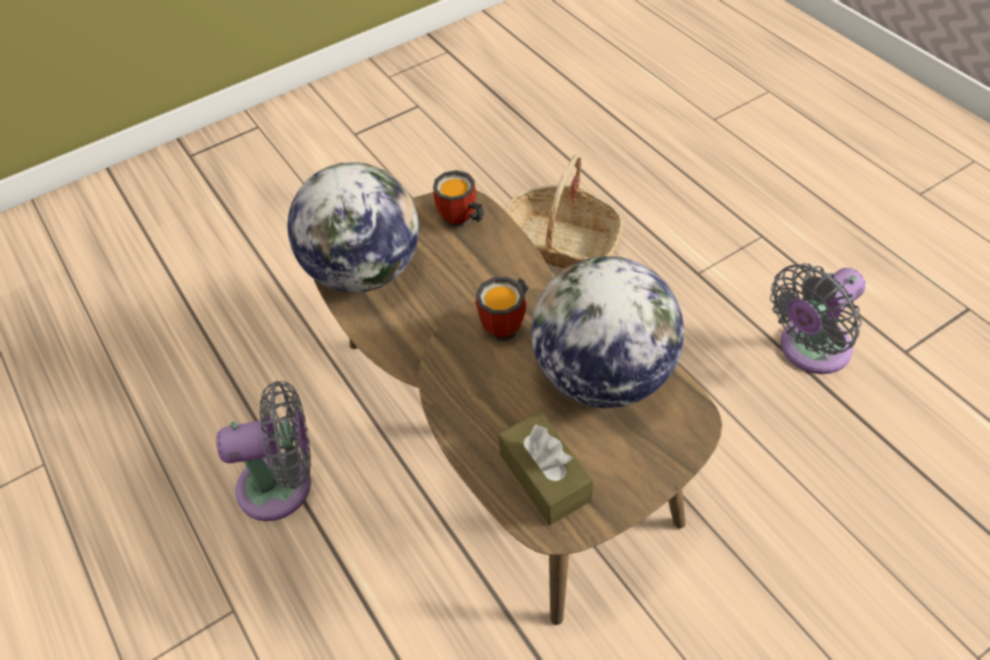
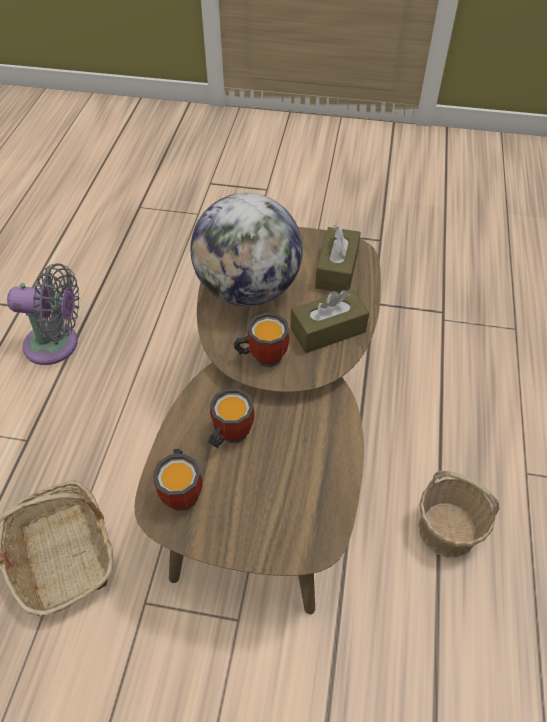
camera: 140 degrees left, 0 degrees up
(283, 485) = (447, 530): grey fan -> basket
(364, 271) = (302, 509): globe -> none
(474, 274) = (228, 434): none -> mug
(477, 395) = (328, 330): none -> brown tissue box

